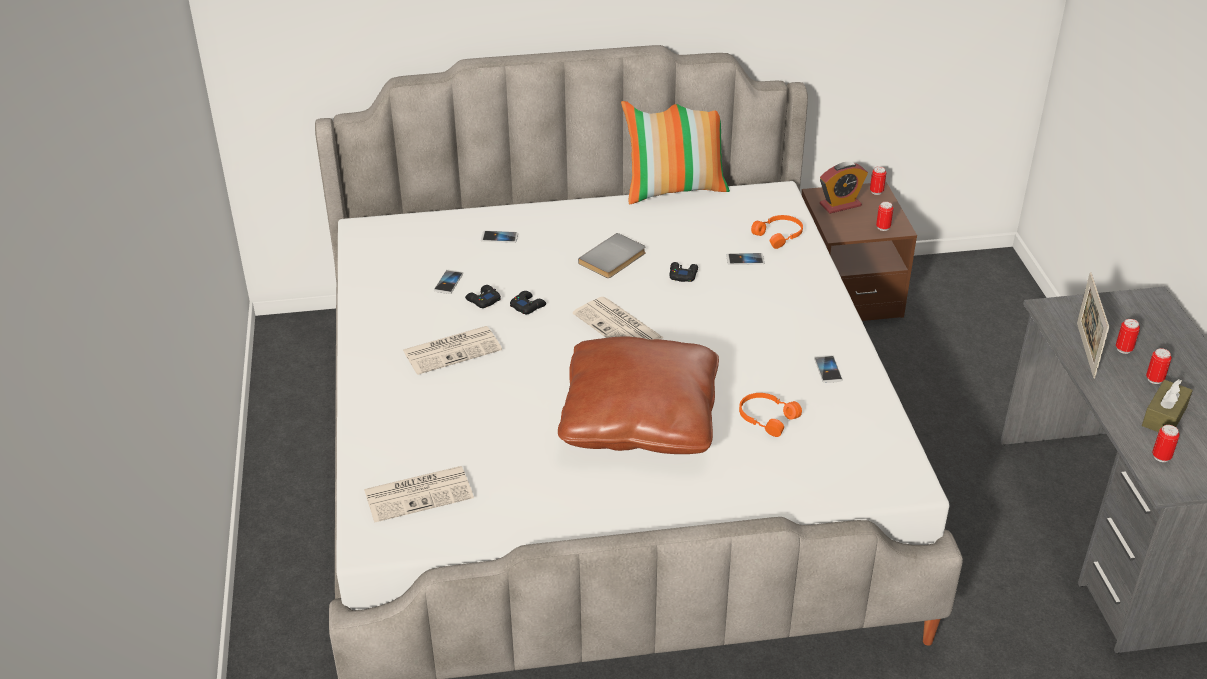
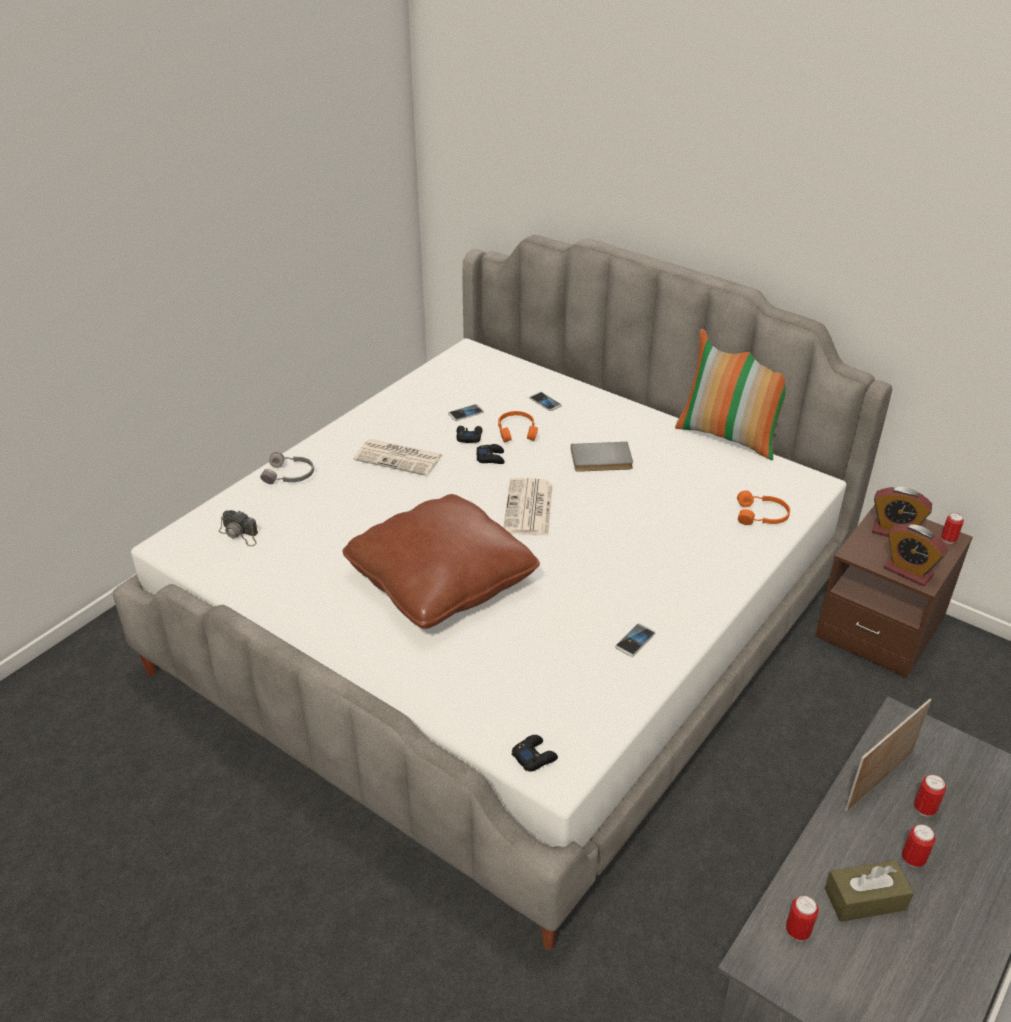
camera: 45 degrees right, 0 degrees up
(380, 422) = (289, 475): none -> grey headphones
(420, 493) = (240, 534): newspaper -> camera
(683, 275) = (634, 500): black game controller -> black game controller (534, 756)
(745, 260) = (702, 518): phone -> none
(766, 418) = (529, 642): orange headphones -> orange headphones (517, 431)
(883, 227) = (908, 571): can -> alarm clock

